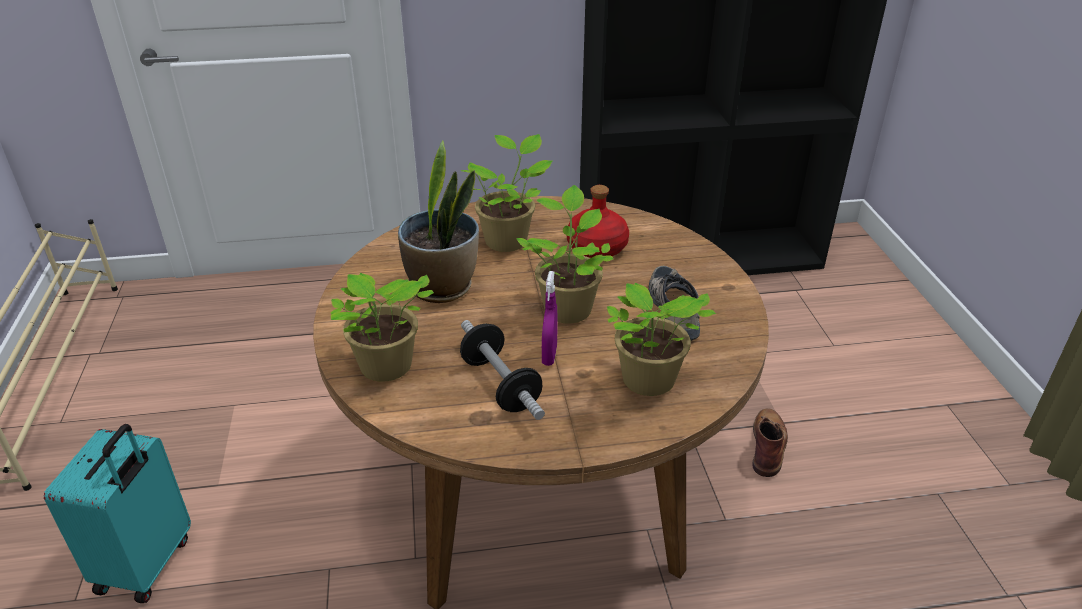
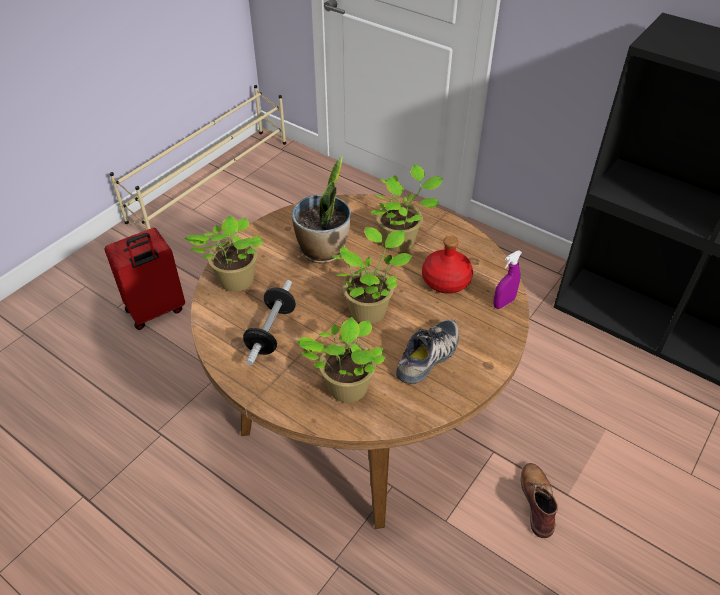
camera: 45 degrees right, 10 degrees up
(147, 565) = (156, 311): turquoise suitcase -> red suitcase
(549, 355) = (318, 332): purple spray bottle -> purple spray bottle (503, 303)
(768, 444) = (537, 500): brown boot -> brown boot turned 60 degrees counterclockwise

